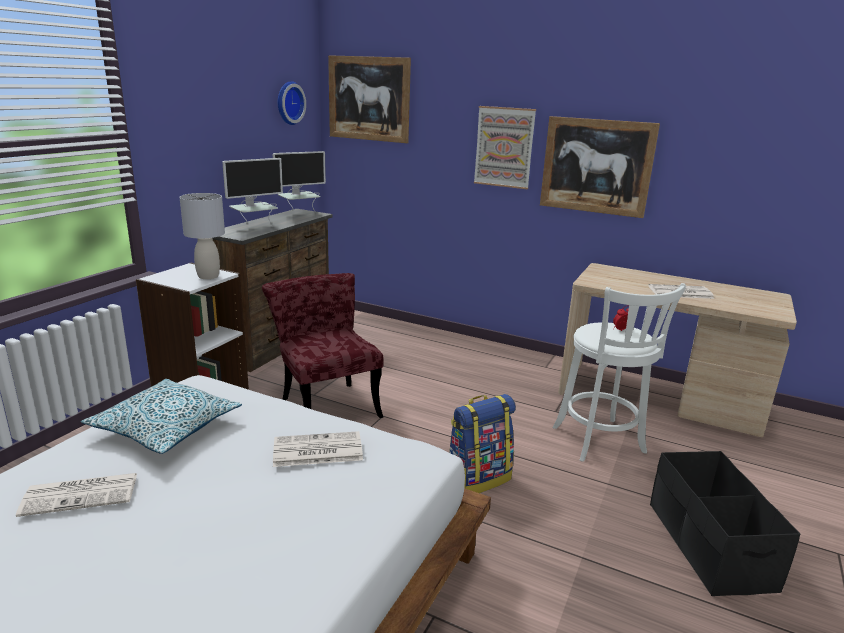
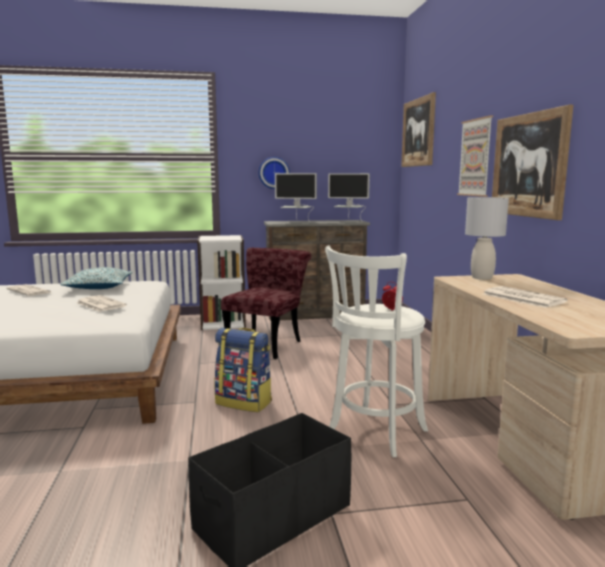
camera: 55 degrees right, 10 degrees down
(208, 276) = (226, 238): grey table lamp -> grey table lamp (481, 277)
(288, 103) = (362, 141): wall clock -> wall clock (273, 172)

